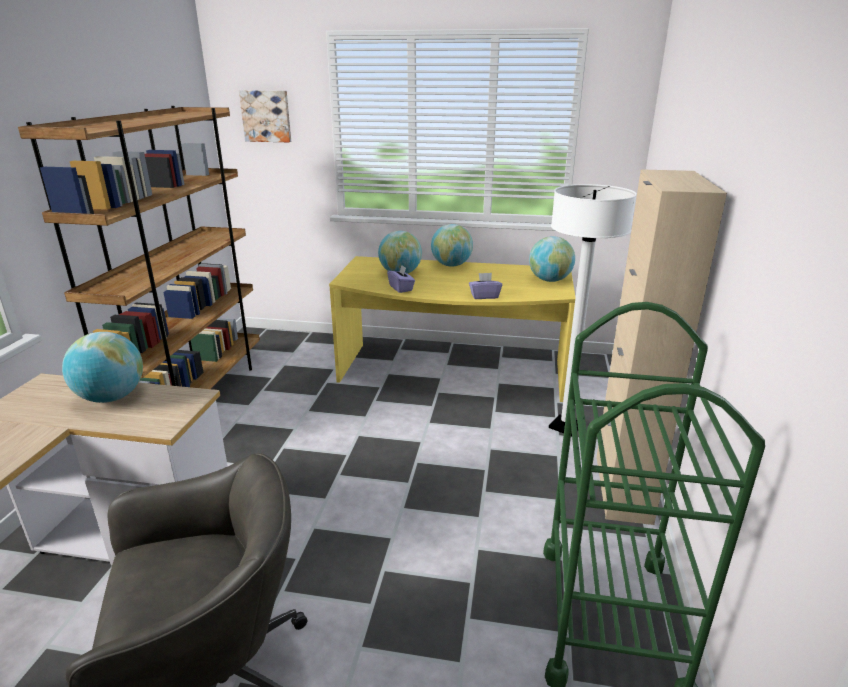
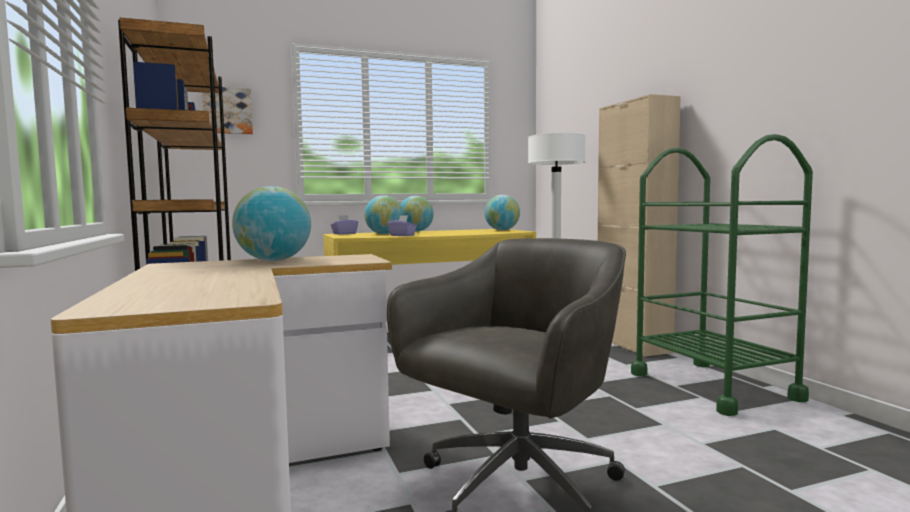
camera: 30 degrees left, 20 degrees down
(484, 296) = (474, 234): purple tissue box -> purple tissue box (344, 234)

